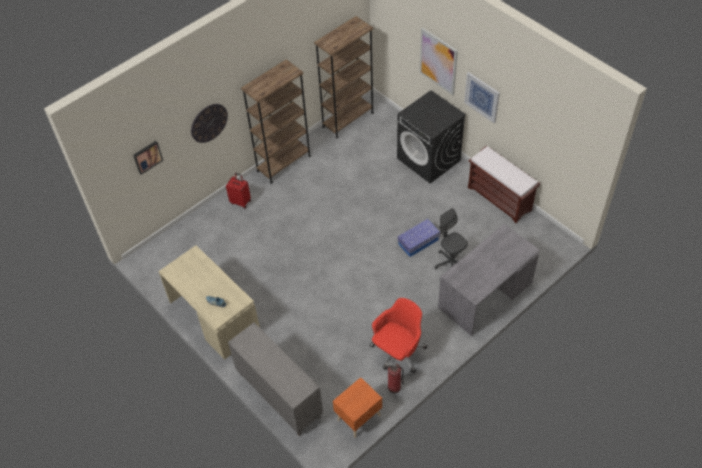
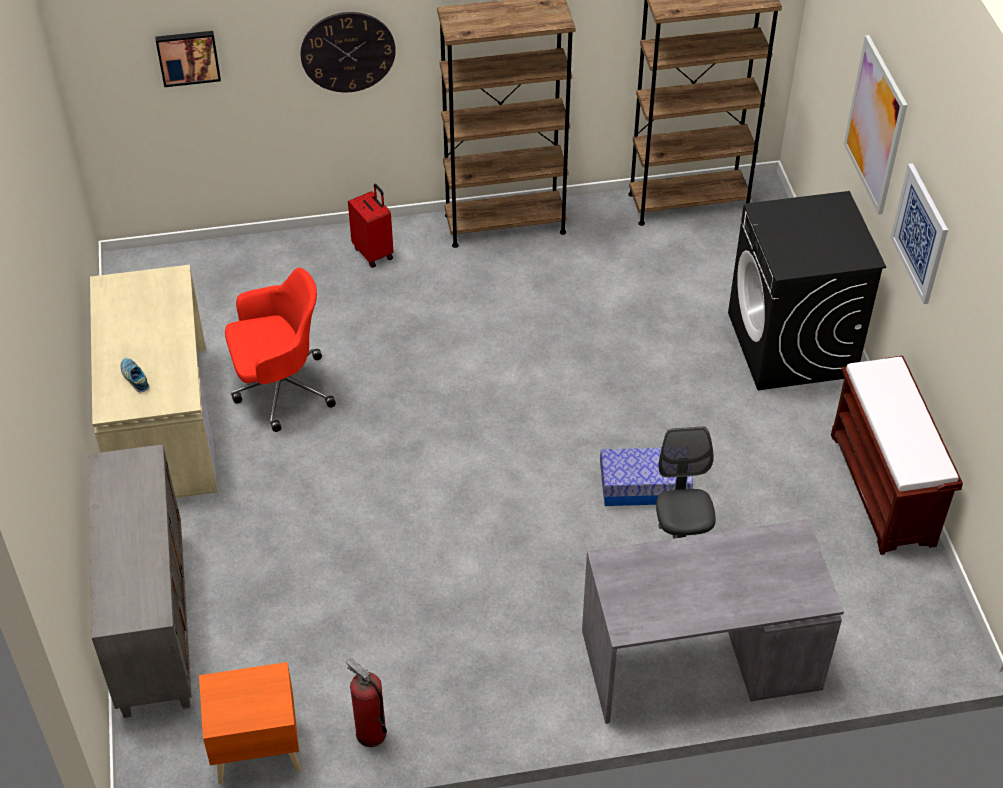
camera: 30 degrees right, 5 degrees down
(397, 352) = (432, 671): red office chair -> red office chair (280, 389)

